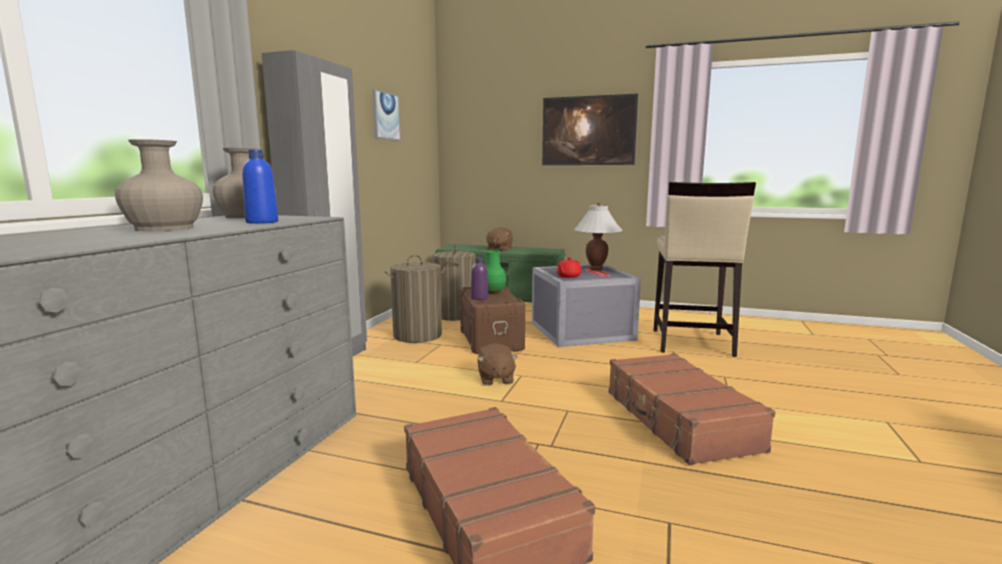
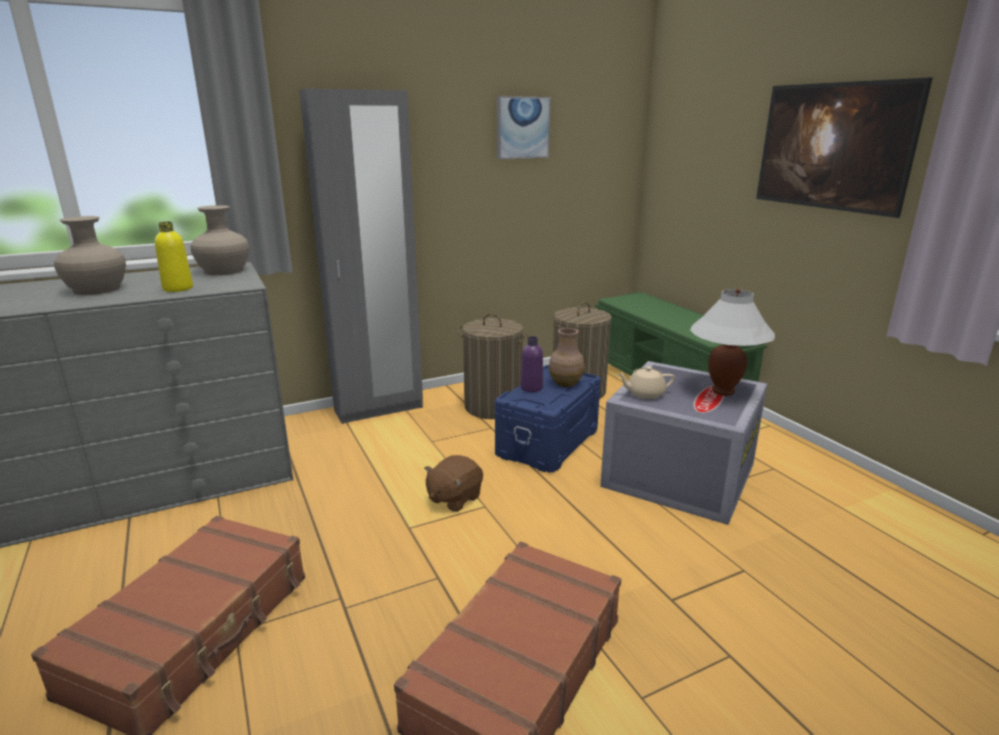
camera: 45 degrees right, 10 degrees up
(262, 222) = (178, 288): blue bottle -> yellow bottle
(491, 340) = (549, 443): brown storage box -> blue storage box
(492, 292) = (565, 383): green vase -> brown vase
(499, 249) = (666, 317): brown plush toy -> none
(568, 276) = (645, 394): red teapot -> beige teapot
(691, 343) = (808, 570): beige stool -> none

